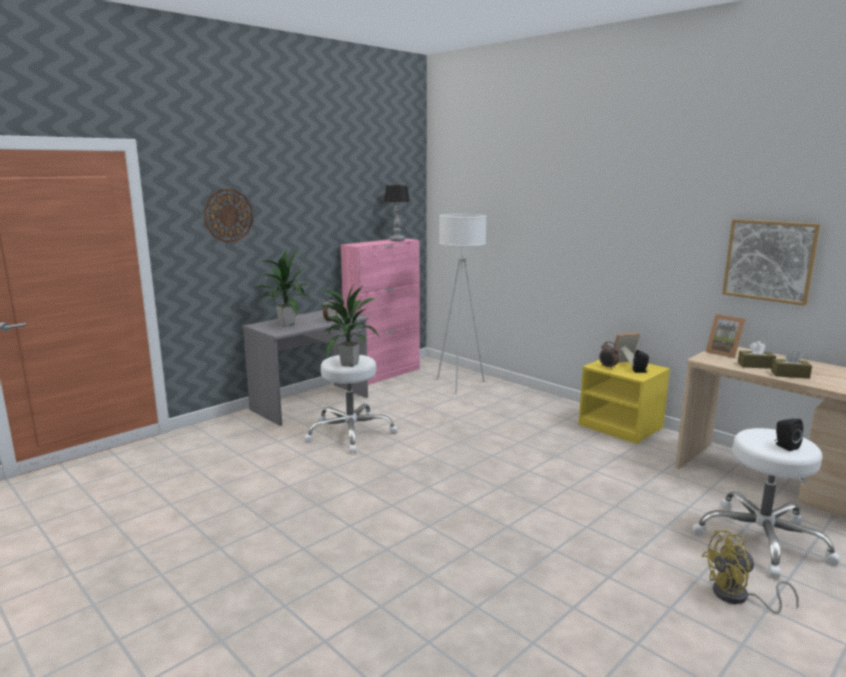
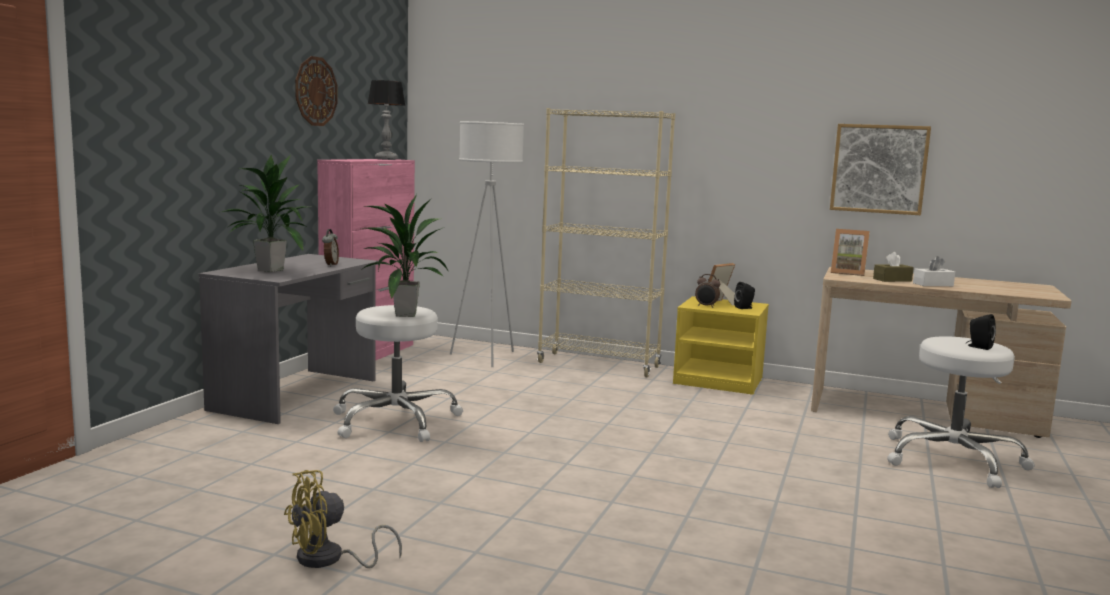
camera: 25 degrees left, 5 degrees down
(228, 215) = (182, 97): wall clock -> wall clock (315, 91)
(537, 400) = (599, 365): none -> beige bookcase
(738, 597) = (985, 510): yellow fan -> yellow fan (329, 560)
(790, 375) = (933, 284): brown tissue box -> white tissue box

